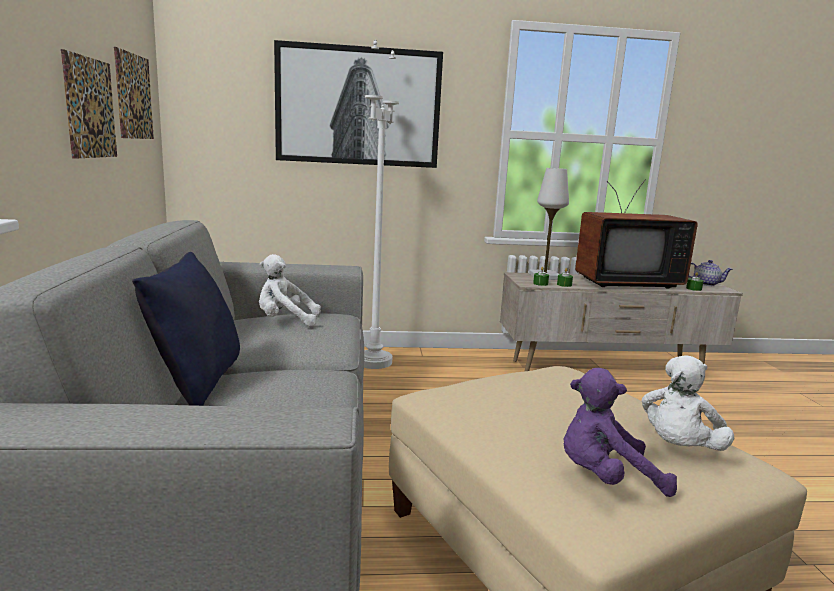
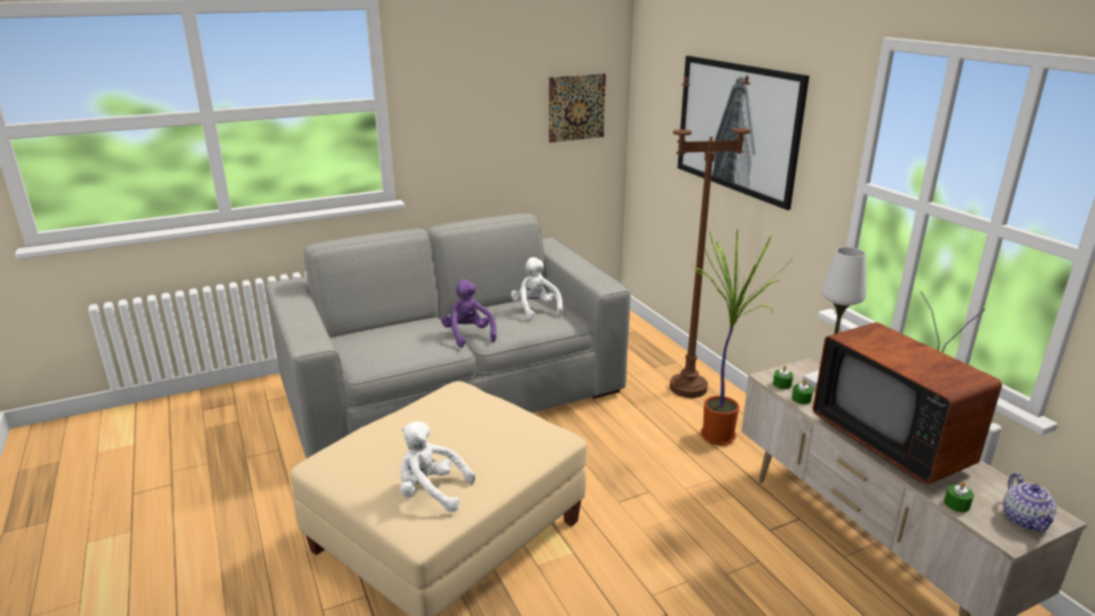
camera: 70 degrees right, 10 degrees up
(90, 108) = (507, 127): picture -> none
(196, 385) = (418, 320): blue pillow -> none
(374, 362) = (688, 388): white floor lamp -> brown floor lamp
(454, 372) = (718, 435): none -> potted plant
(605, 478) = (368, 459): purple plush toy -> purple plush toy (468, 335)

